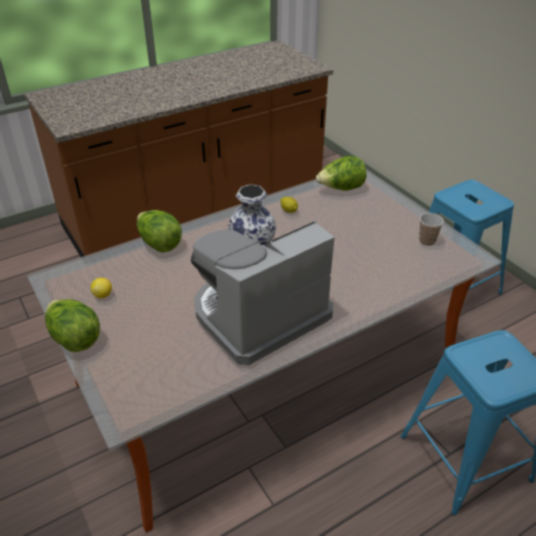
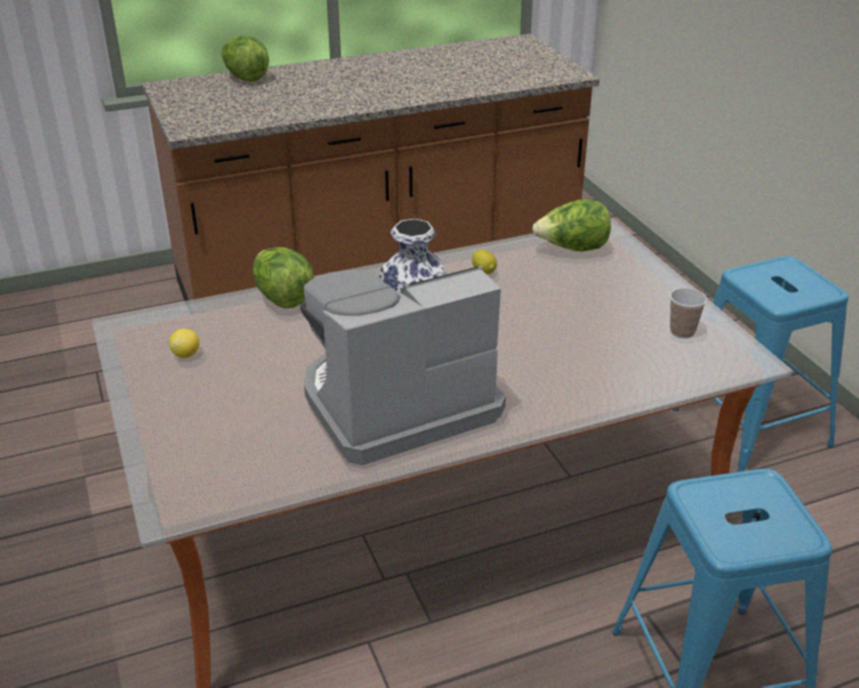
camera: 10 degrees right, 5 degrees down
(75, 339) = (133, 404): lettuce -> lettuce (245, 77)

